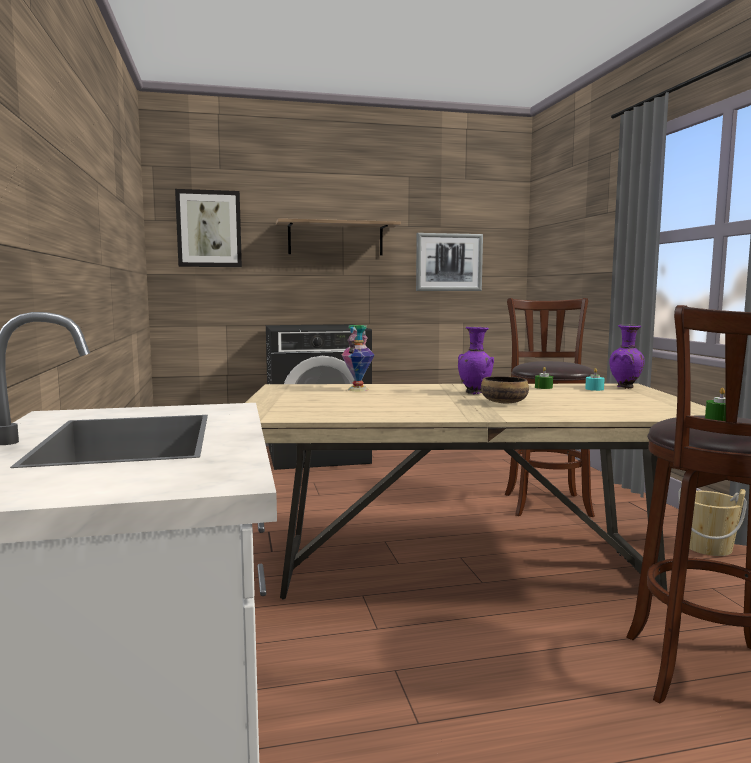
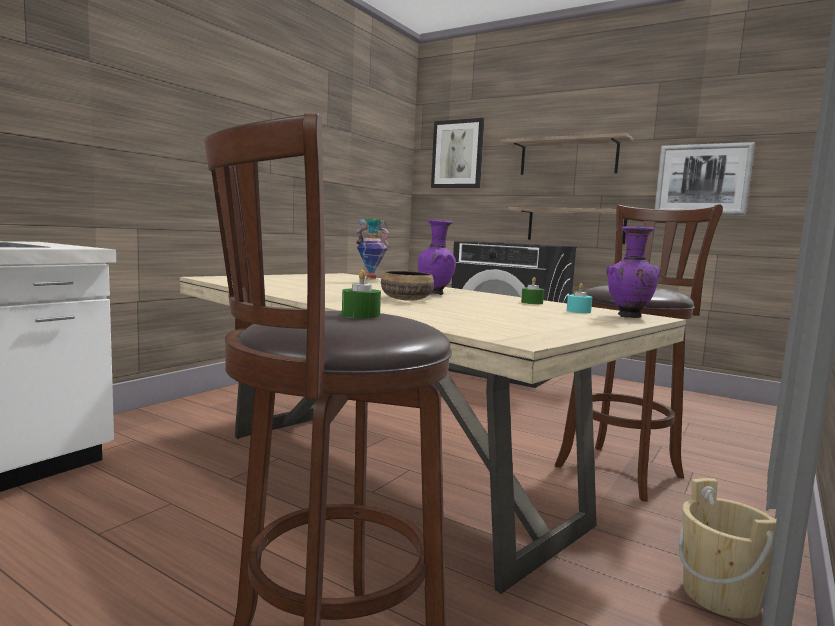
camera: 45 degrees right, 0 degrees up
(349, 304) = (575, 225): none -> shelf

